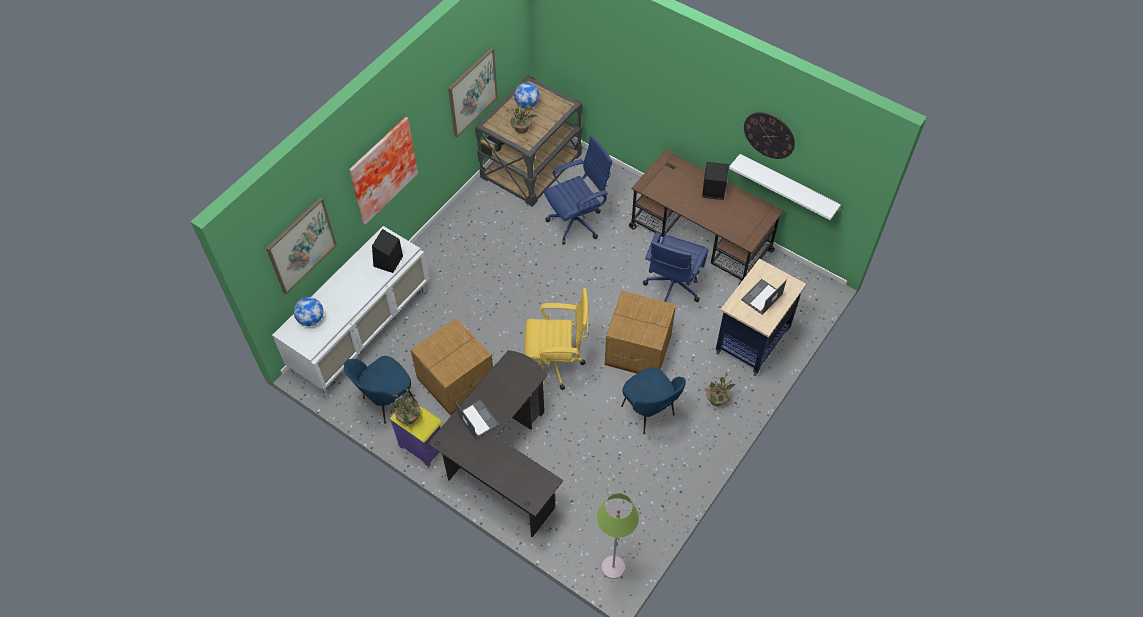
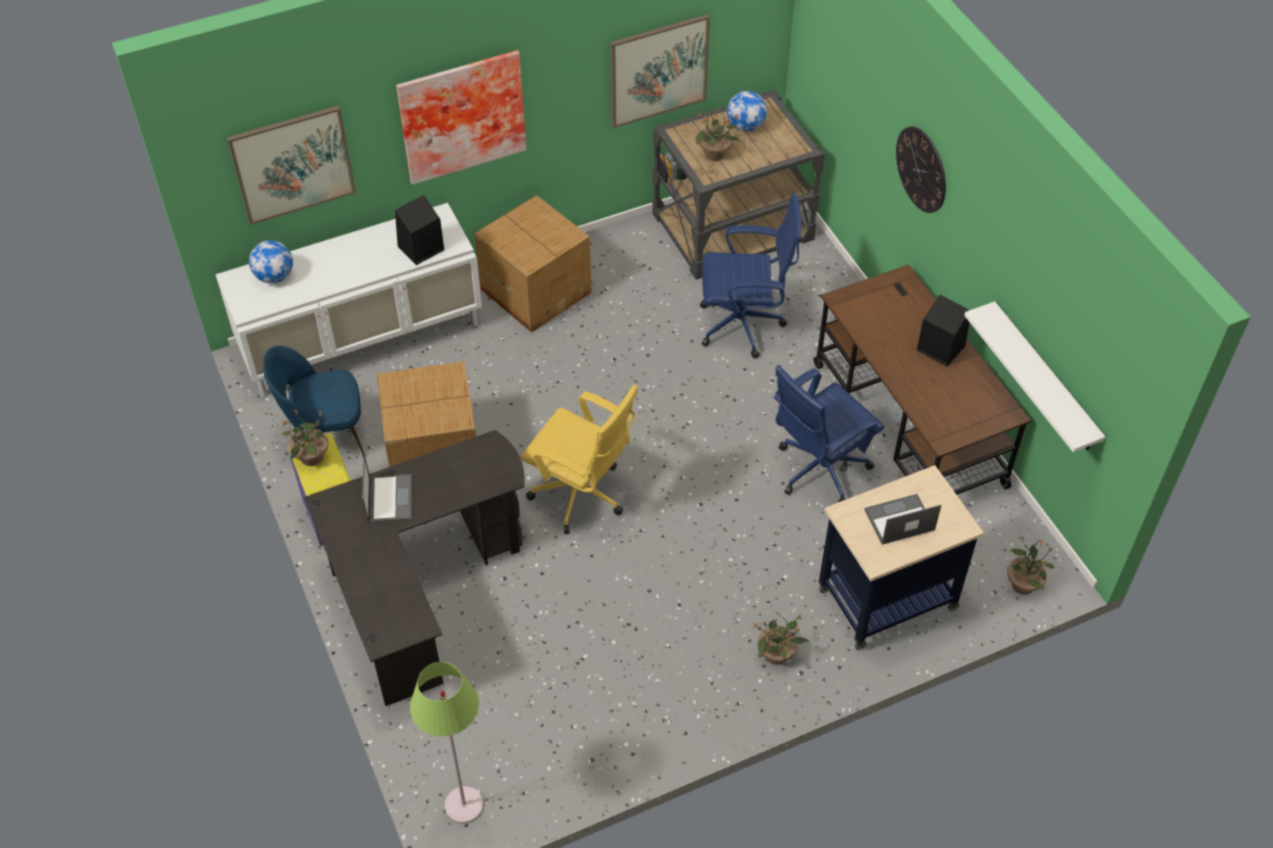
camera: 30 degrees right, 5 degrees down
(637, 348) = (710, 529): cardboard box -> cardboard box (536, 289)
(650, 414) = (664, 626): blue chair -> none
(769, 135) = (1033, 279): wall clock -> wall clock (921, 169)
(811, 299) = (1023, 584): none -> potted plant

